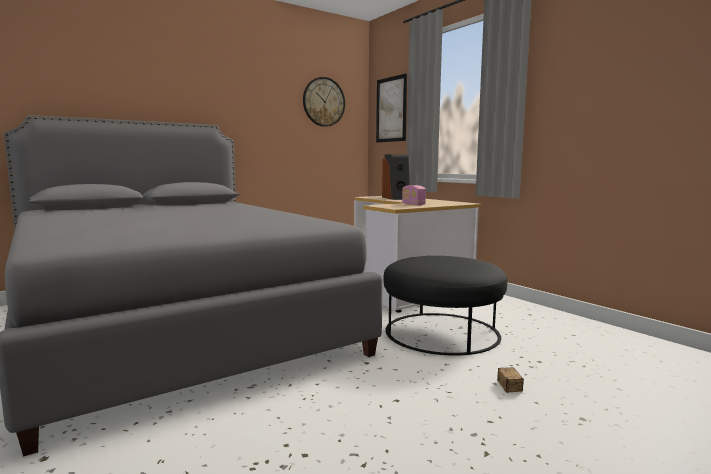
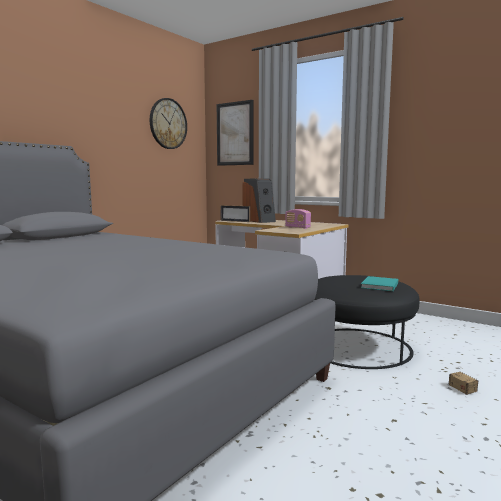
camera: 20 degrees left, 0 degrees up
(371, 197) = (235, 221): none -> picture frame
(458, 267) = (379, 285): none -> turquoise book

